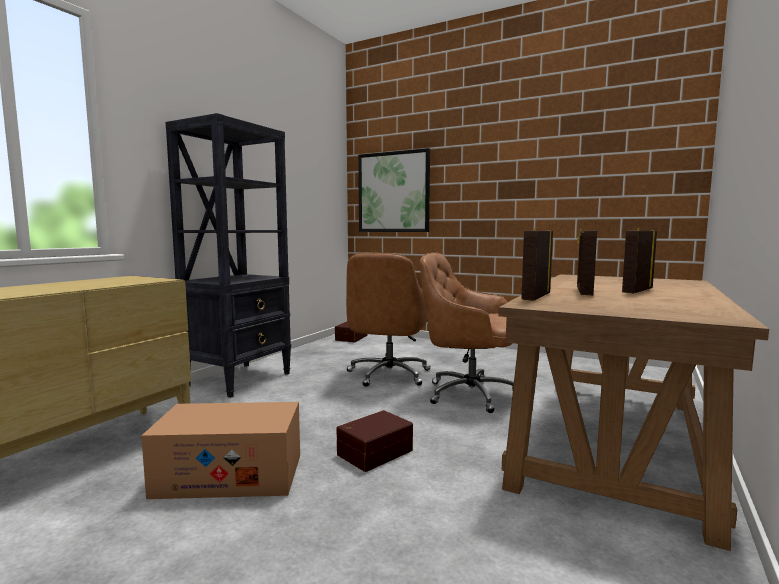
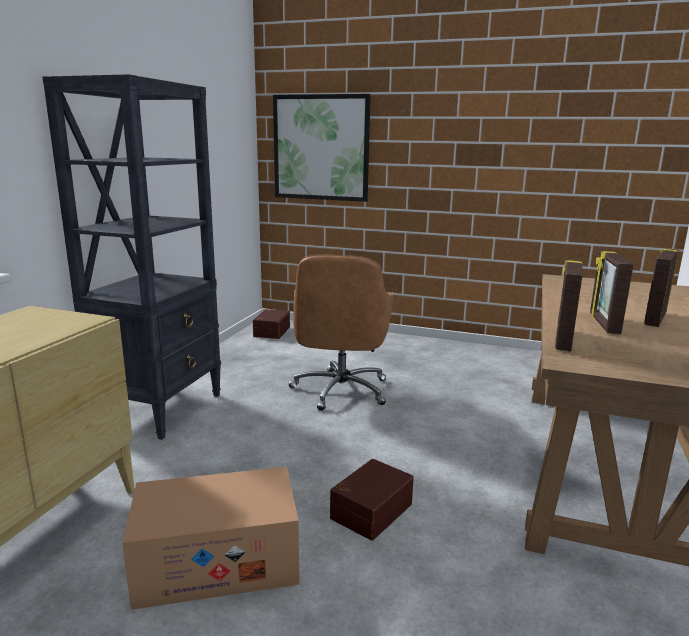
camera: 10 degrees left, 10 degrees up
(471, 394) = (444, 414): brown office chair -> none

